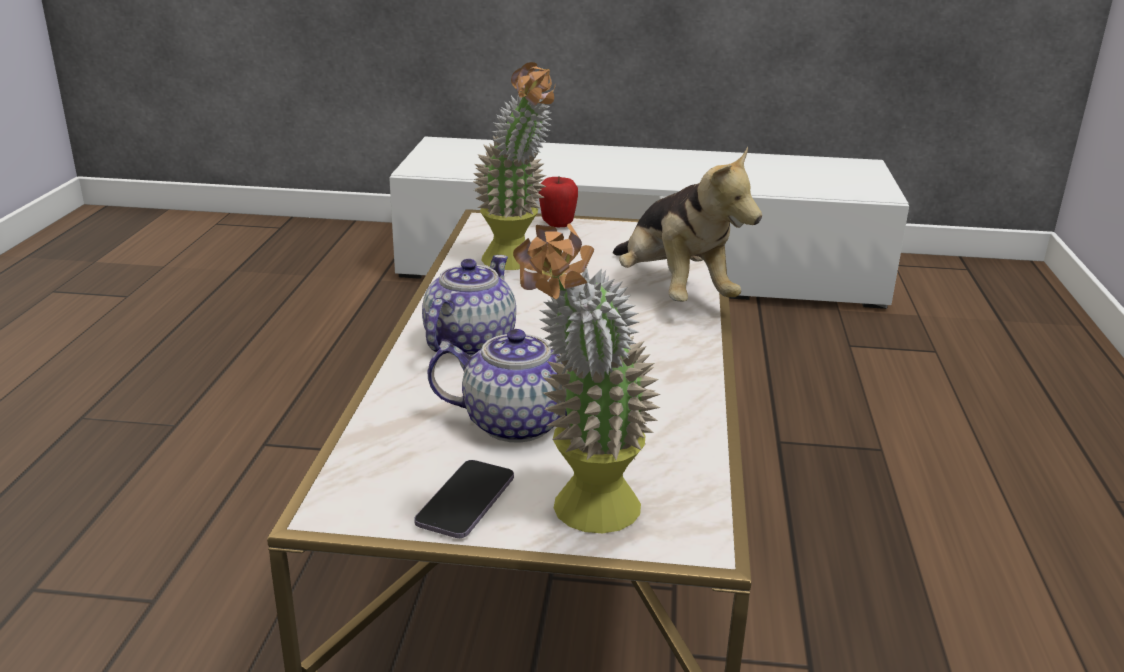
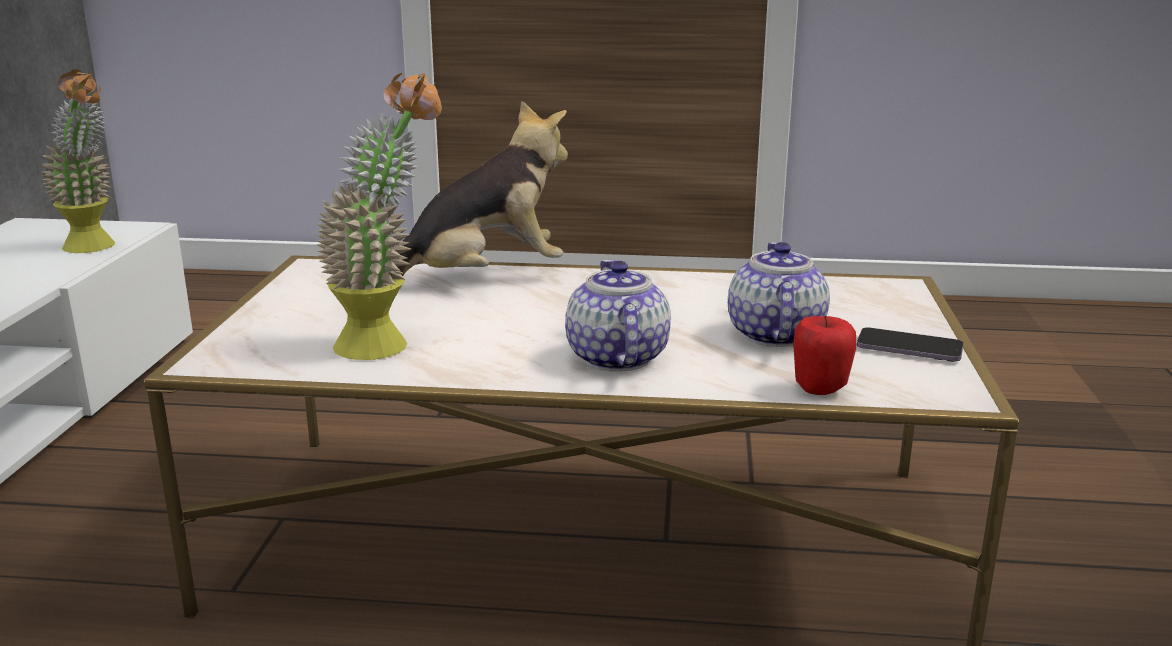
camera: 90 degrees left, 5 degrees down
(468, 343) = (616, 358): teapot -> teapot turned 60 degrees clockwise
(557, 225) = (254, 323): apple -> apple (820, 390)
(582, 518) = (901, 313): potted plant -> potted plant (96, 248)

